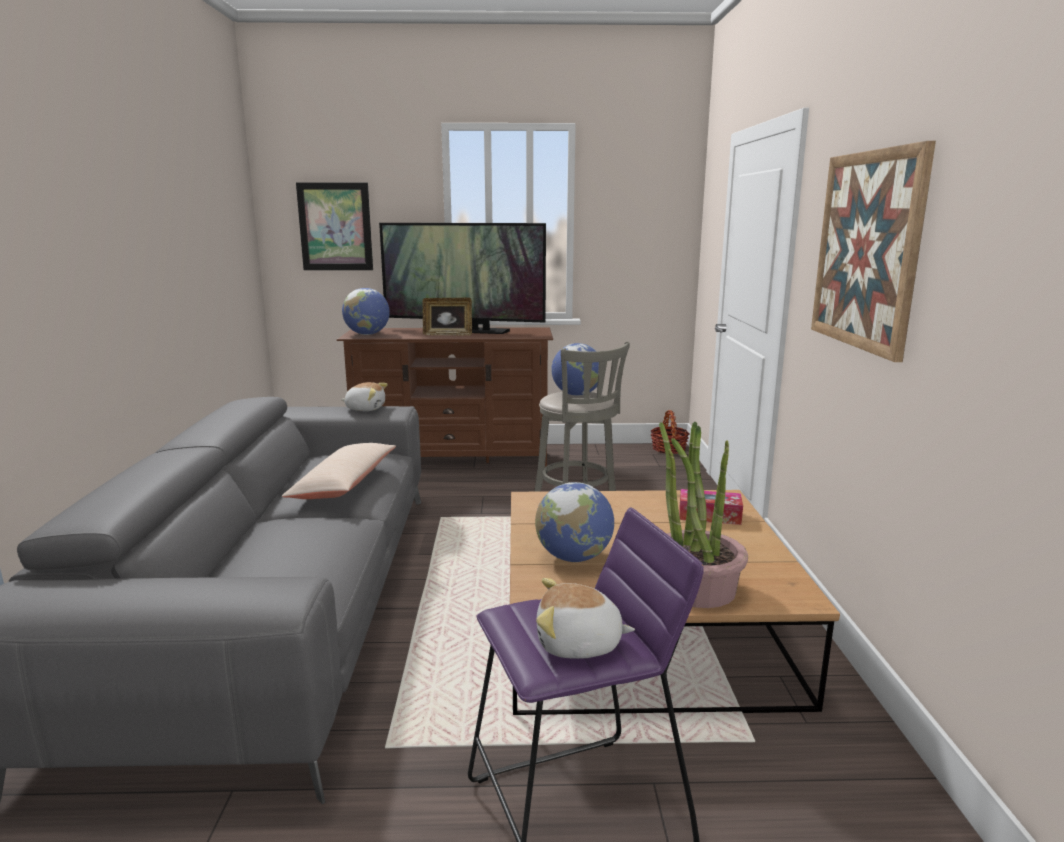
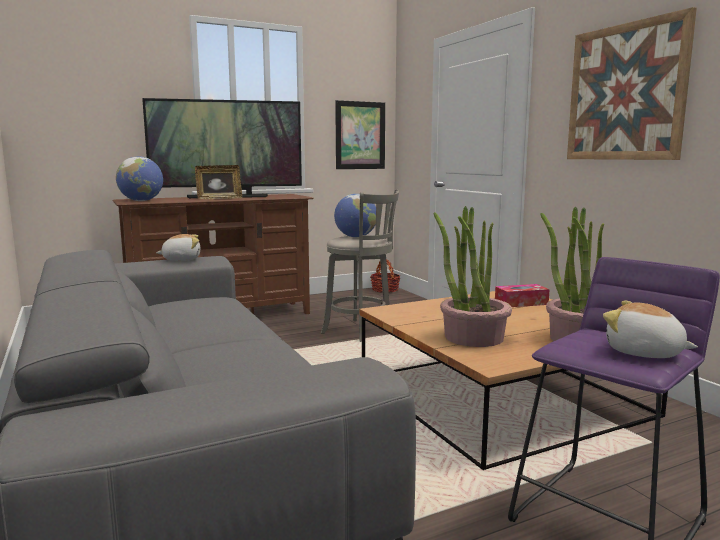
camera: 25 degrees left, 5 degrees down
(335, 227) = (87, 103): picture -> picture (360, 135)
(344, 484) = (215, 318): beige pillow -> none
(574, 557) = (473, 337): globe -> potted plant
(578, 644) = (643, 353): plush toy -> plush toy turned 60 degrees clockwise

